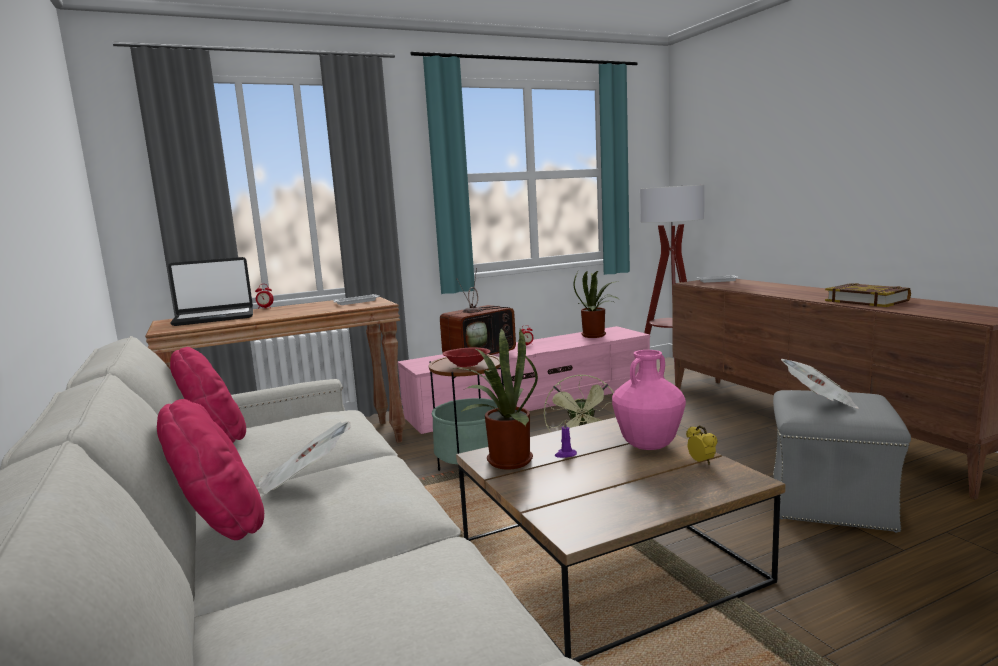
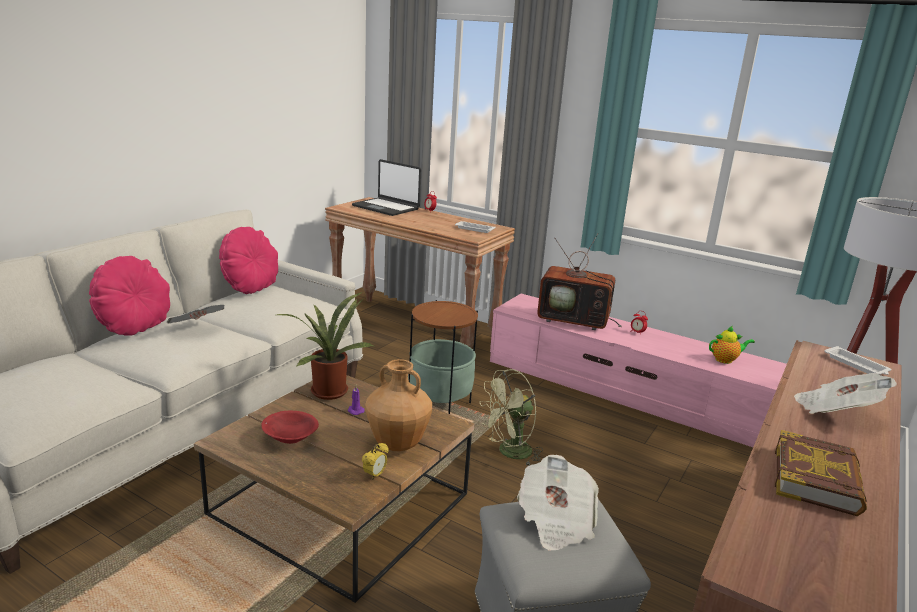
camera: 55 degrees right, 10 degrees up
(467, 365) = (435, 315): red bowl -> red bowl (290, 438)
(596, 335) = (725, 360): potted plant -> teapot
(648, 446) = (398, 444): pink vase -> brown vase
(779, 289) = (836, 411): none -> newspaper

